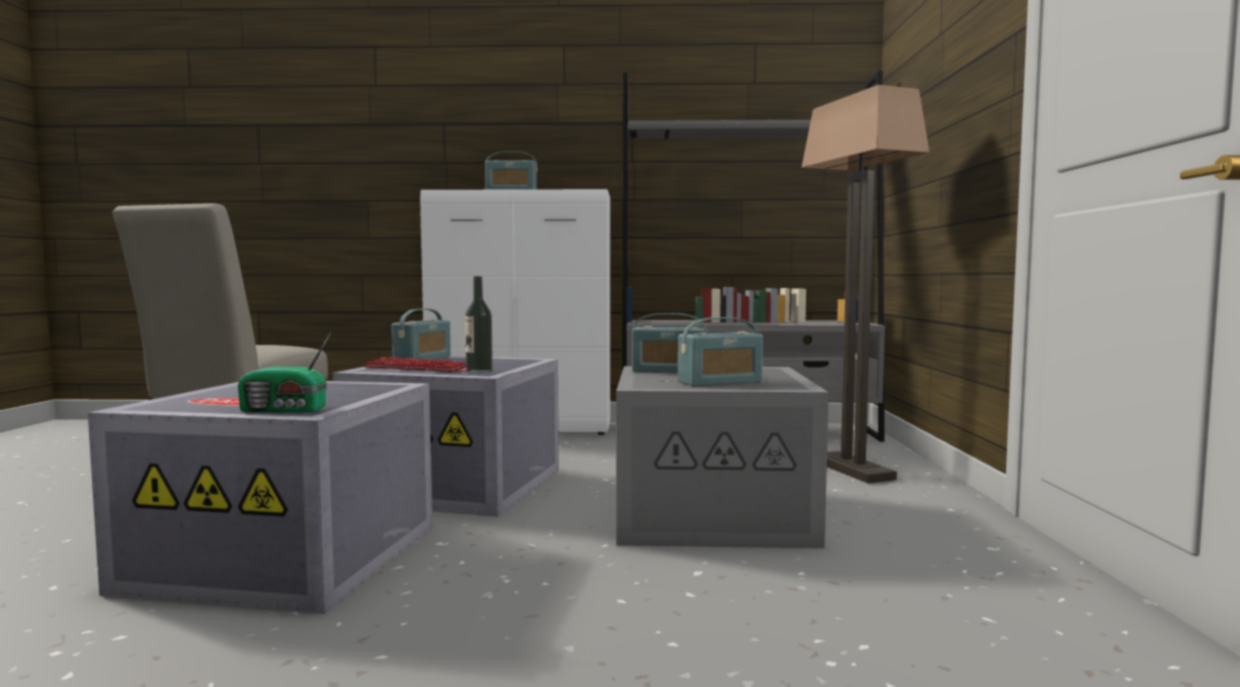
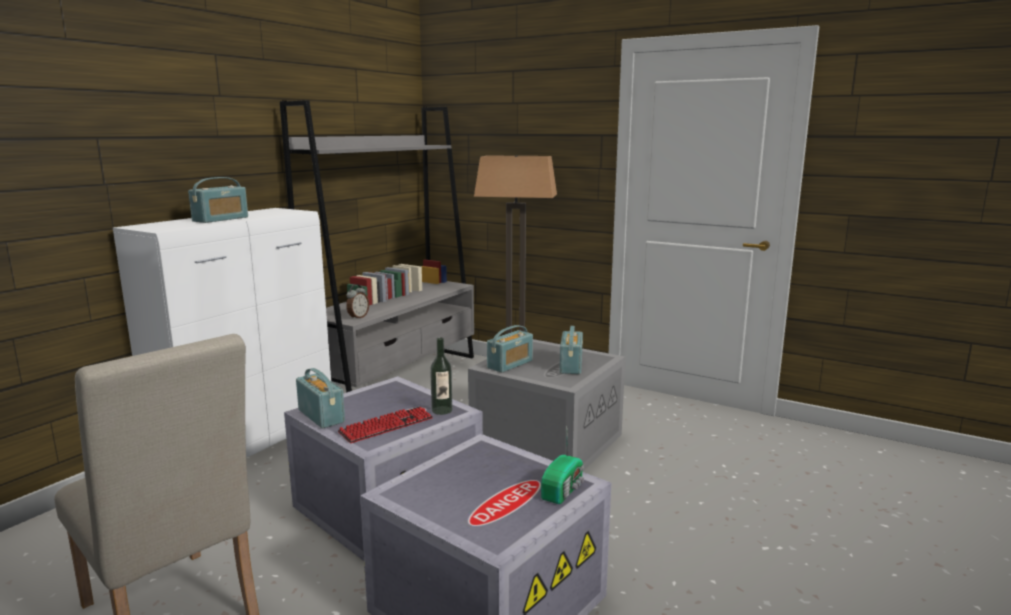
camera: 60 degrees left, 10 degrees up
(656, 323) = (358, 317): none -> alarm clock

